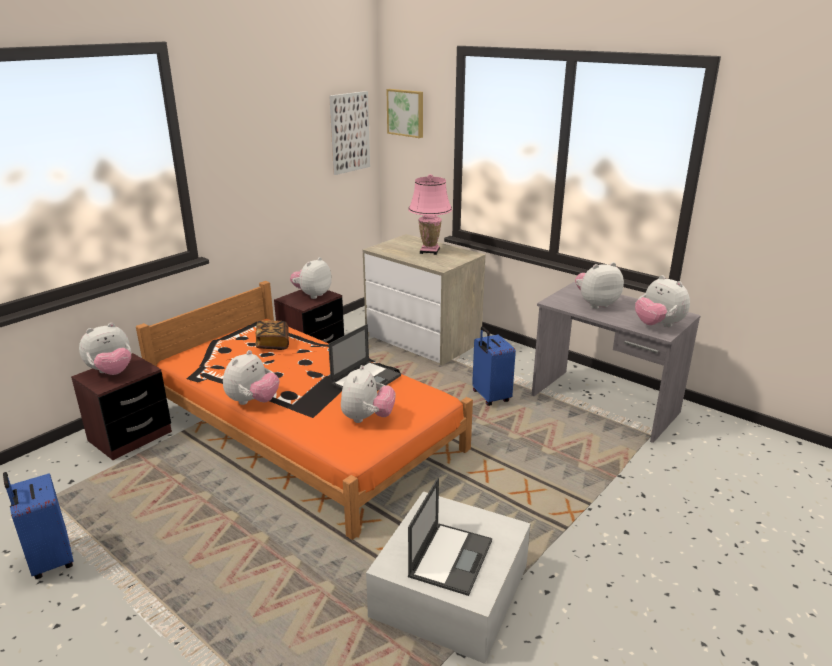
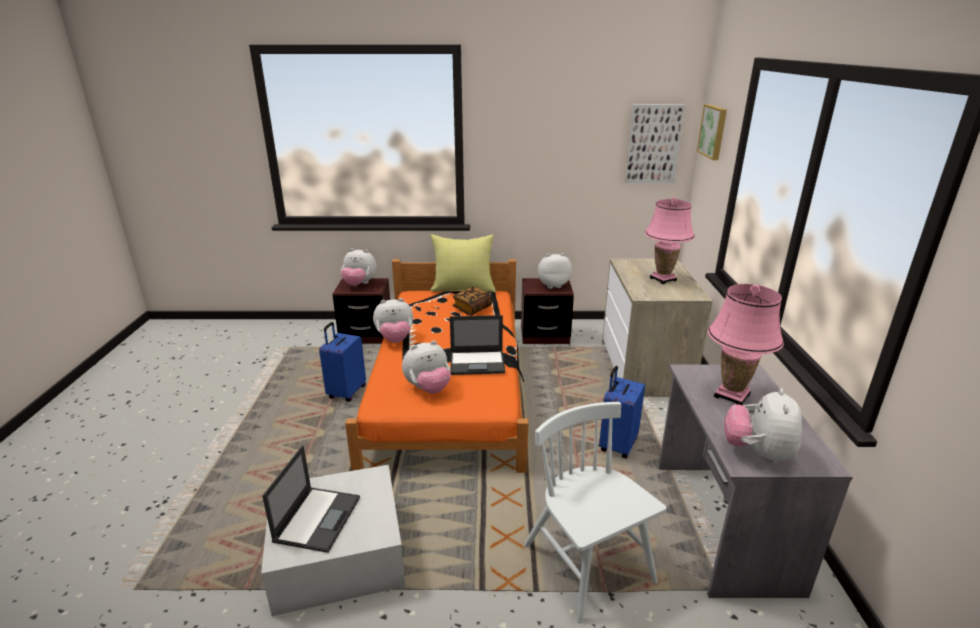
camera: 50 degrees right, 0 degrees up
(50, 561) = (241, 378): blue suitcase -> blue suitcase (346, 392)
(224, 332) = (463, 288): none -> yellow pillow
(451, 557) = (318, 518): laptop -> laptop turned 60 degrees counterclockwise
(586, 470) = (588, 564): none -> white chair
(595, 304) = (731, 395): plush toy -> pink table lamp

